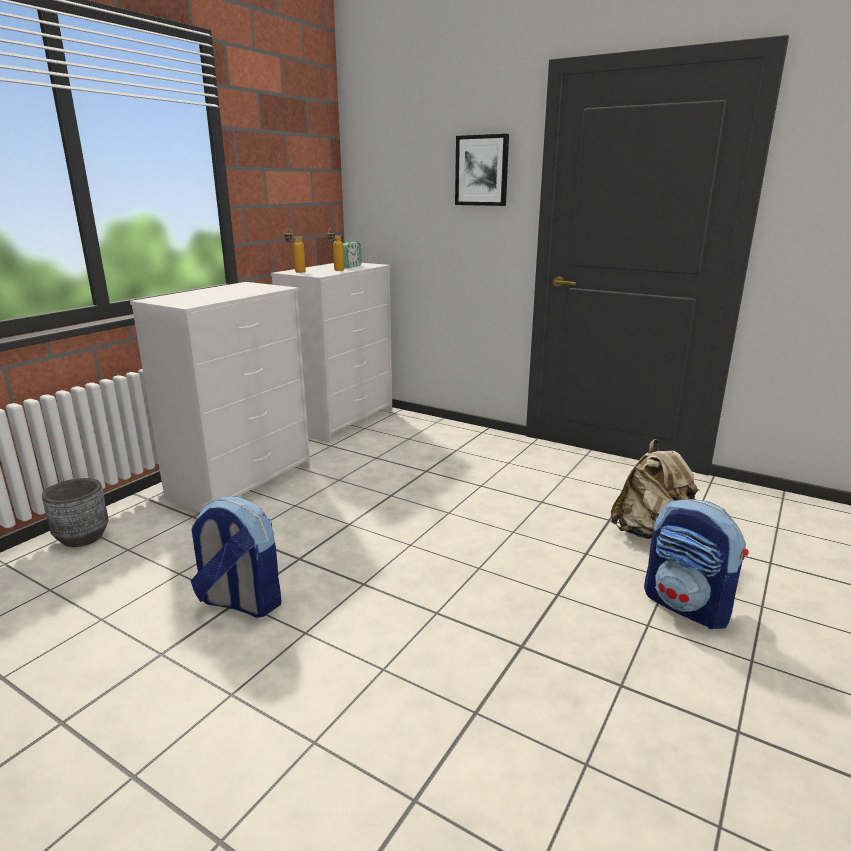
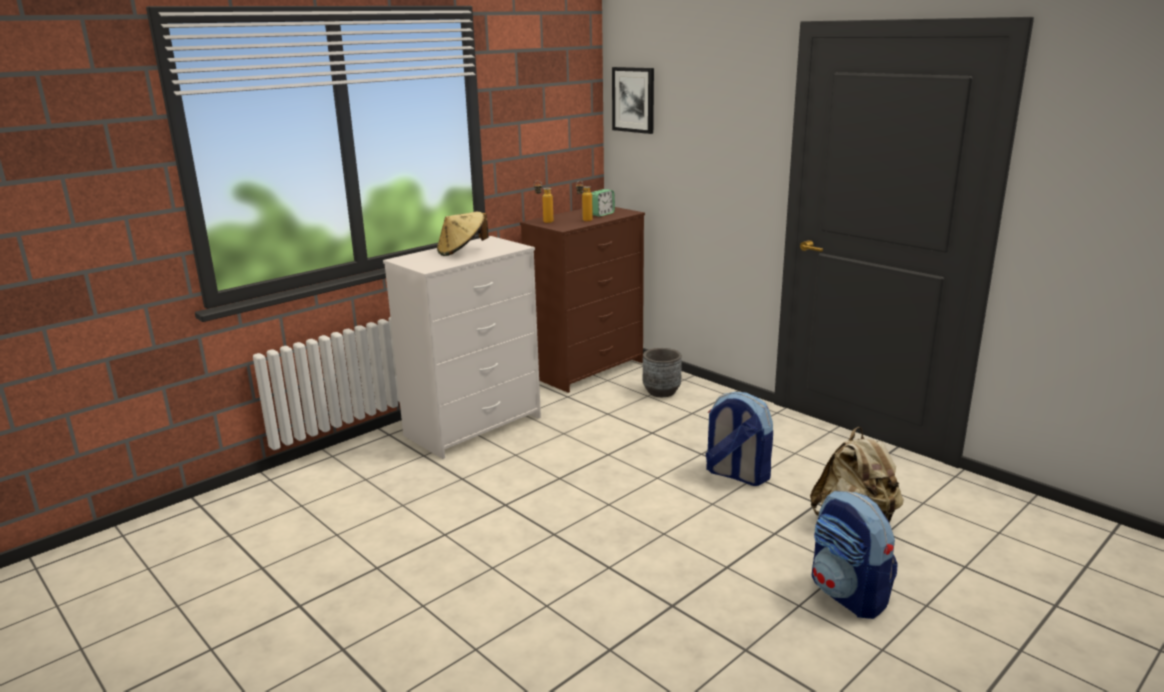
camera: 15 degrees right, 0 degrees up
(83, 538) = (331, 464): grey planter -> grey planter (661, 392)
(220, 292) = (462, 251): none -> beige hat
(240, 602) = (446, 535): backpack -> backpack (736, 474)
(341, 419) = (587, 368): white dresser -> brown dresser
(482, 170) = (735, 125): picture -> picture (634, 100)

